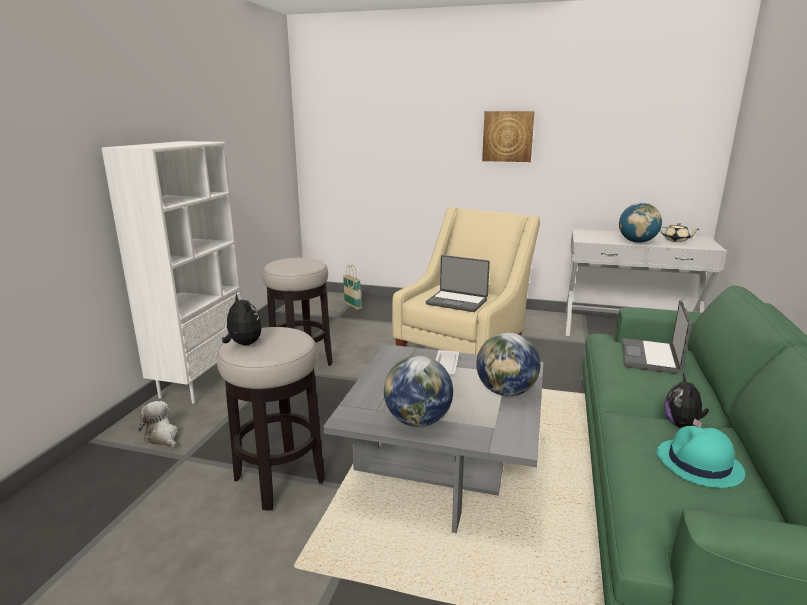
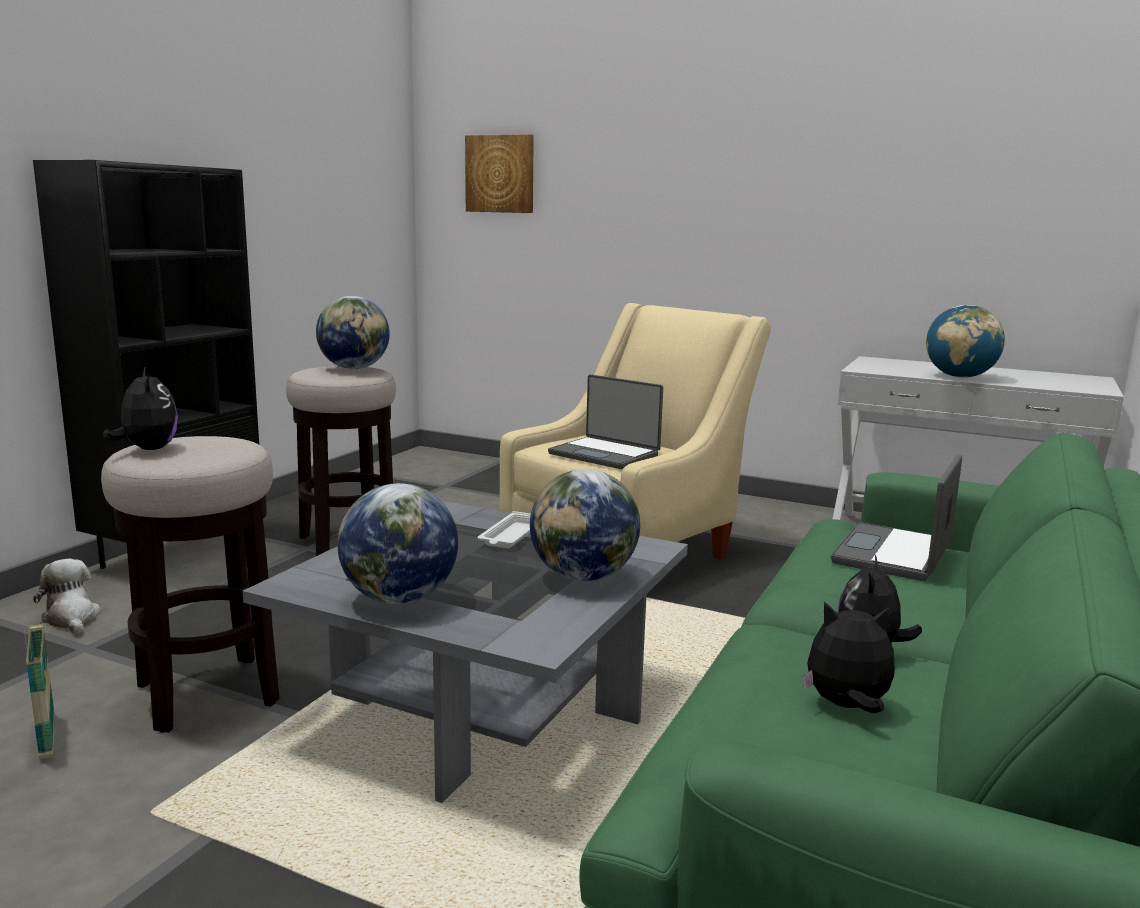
camera: 10 degrees right, 5 degrees down
(201, 380) = (178, 551): white bookcase -> black bookcase
(301, 260) = (354, 368): none -> globe
(352, 306) = (481, 473): basket -> basket (47, 737)
(507, 136) = (751, 192): picture -> picture (500, 174)
(676, 240) = (1039, 379): beige teapot -> none
(698, 464) = (847, 707): turquoise hat -> plush toy

